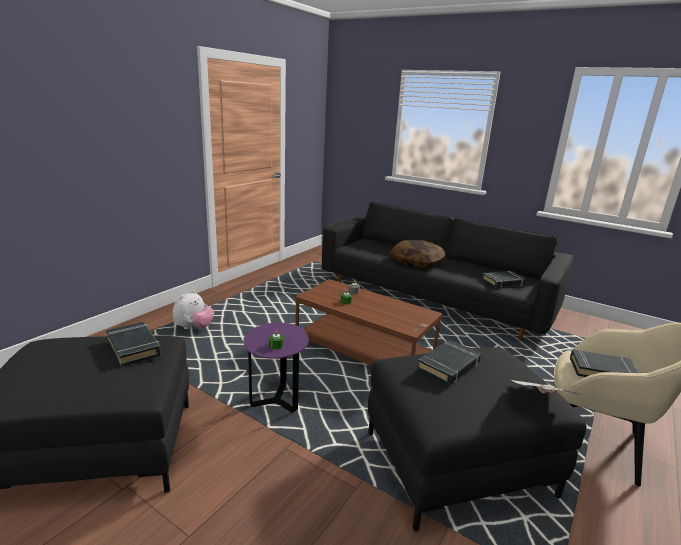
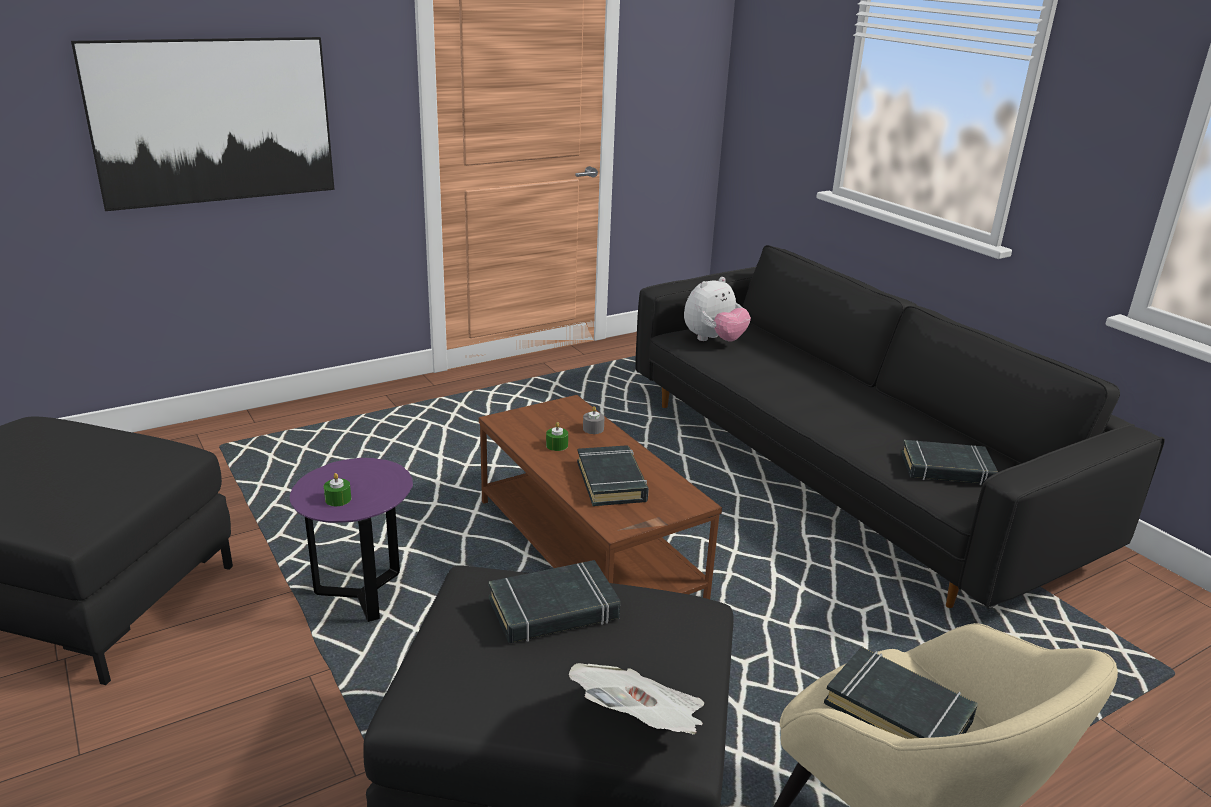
camera: 25 degrees right, 5 degrees up
(100, 150) = (214, 121): none -> picture
(134, 347) = (120, 454): black book -> black book (611, 481)
(194, 327) = (345, 439): plush toy -> plush toy (713, 340)
(416, 262) = (794, 389): pillow -> none

